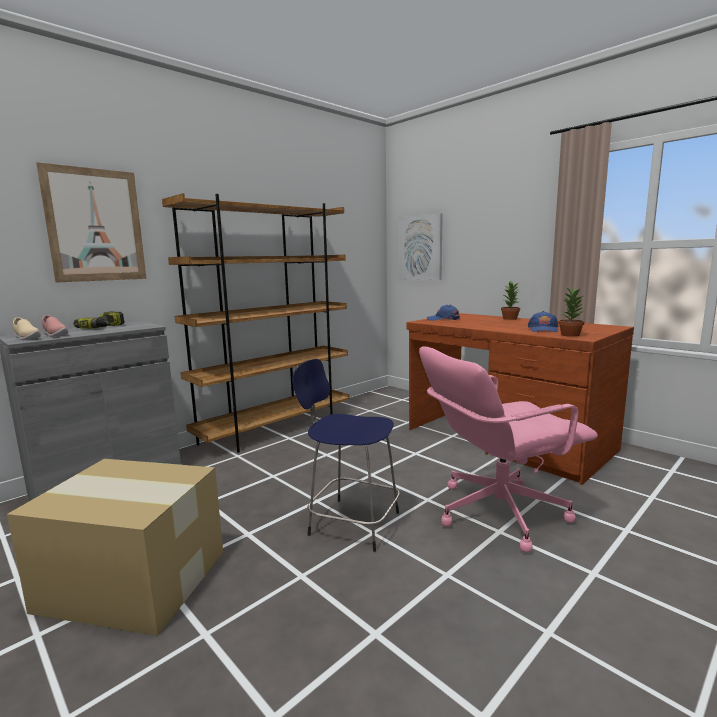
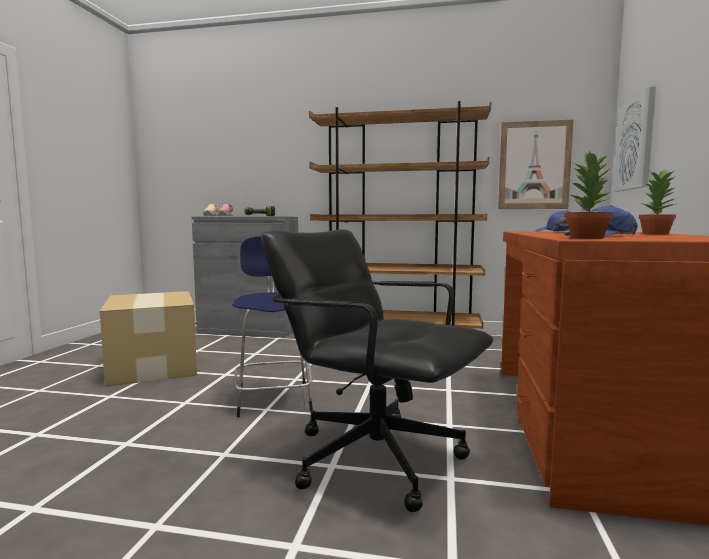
camera: 55 degrees right, 5 degrees down
(95, 225) = (276, 145): picture -> picture (534, 165)
(498, 512) = (375, 457): pink office chair -> black office chair

